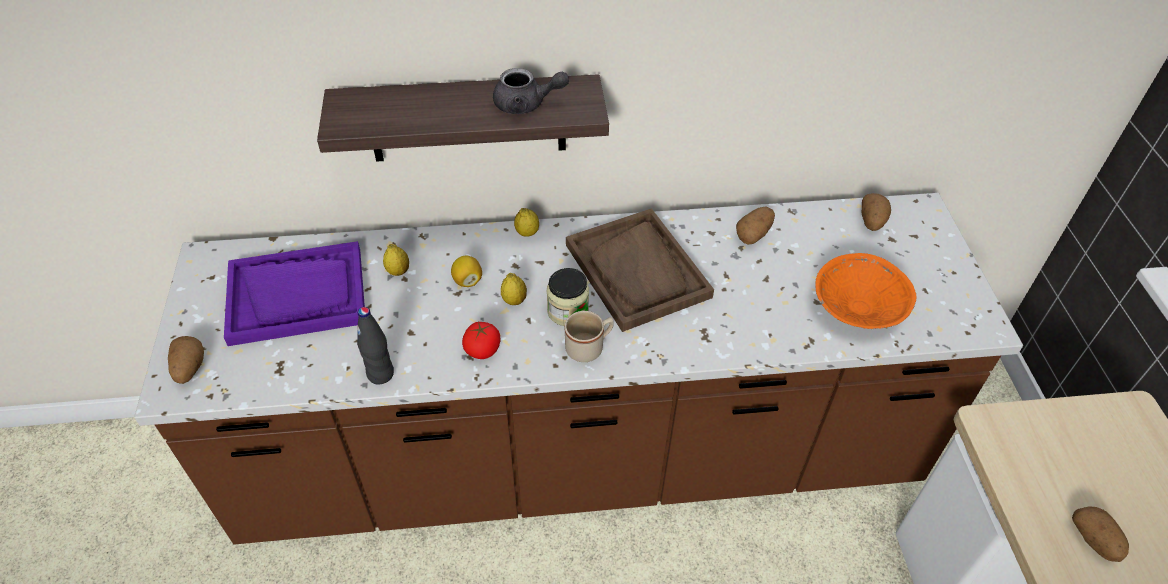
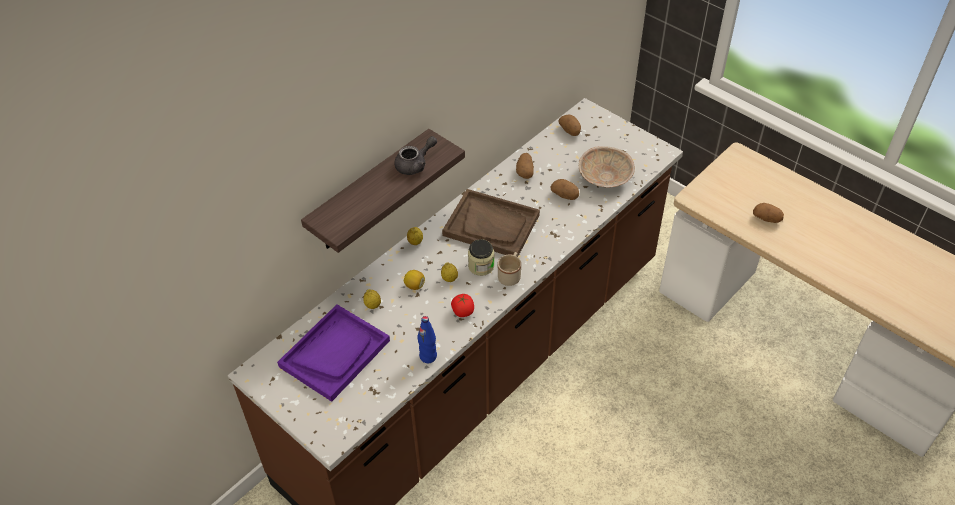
camera: 40 degrees left, 0 degrees up
(189, 368) = (326, 425): potato -> potato (565, 195)
(380, 374) = (428, 356): black bottle -> blue bottle
(857, 308) = (605, 178): orange bowl -> beige bowl

